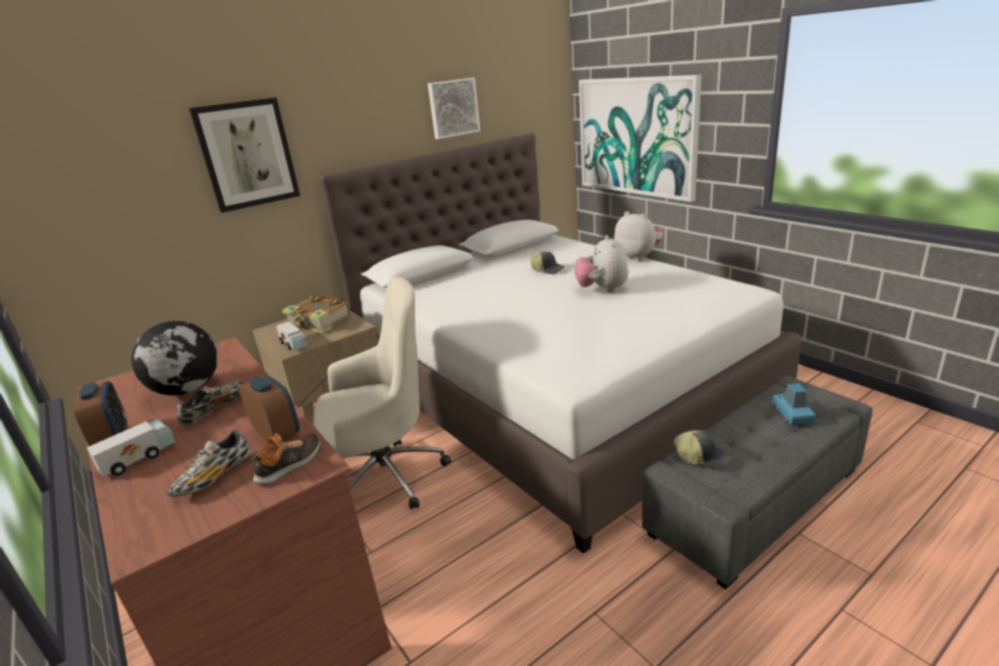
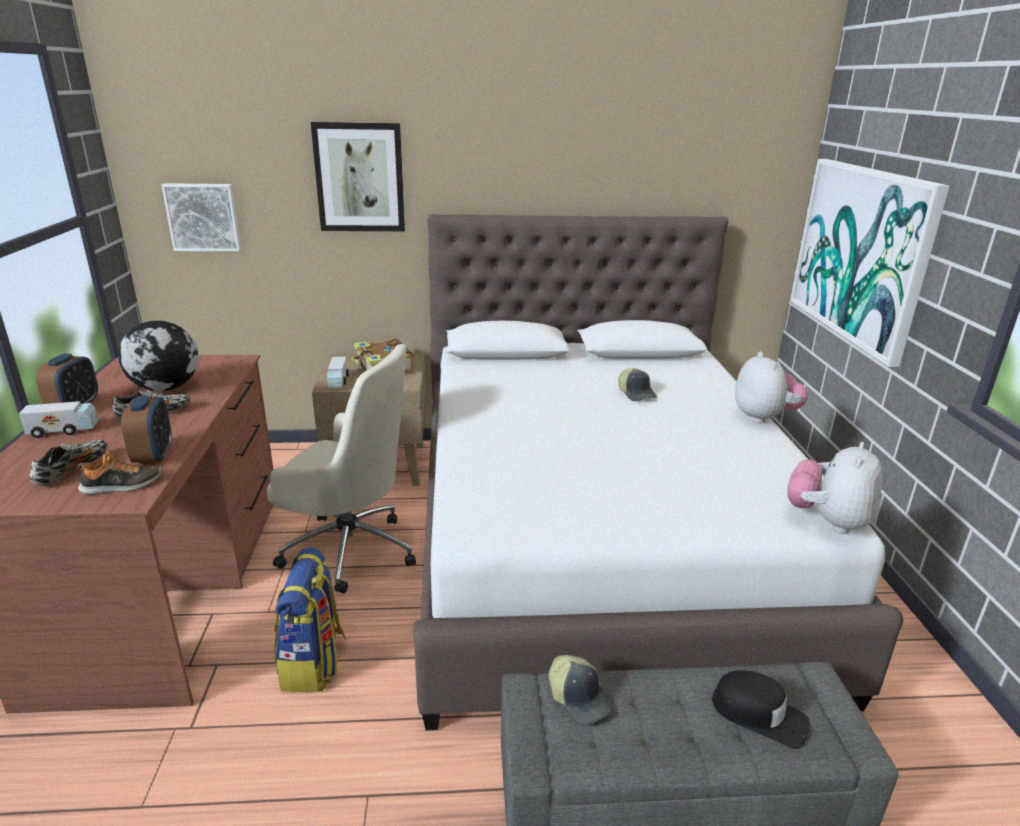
camera: 30 degrees right, 0 degrees up
(214, 477) = (72, 470): shoe -> shoe turned 135 degrees clockwise
(453, 108) = (618, 167): picture -> picture (203, 217)
(454, 562) = (314, 663): none -> backpack
(602, 289) = (658, 441): plush toy -> plush toy (827, 521)
(792, 414) = (759, 714): blue toy car -> black cap

